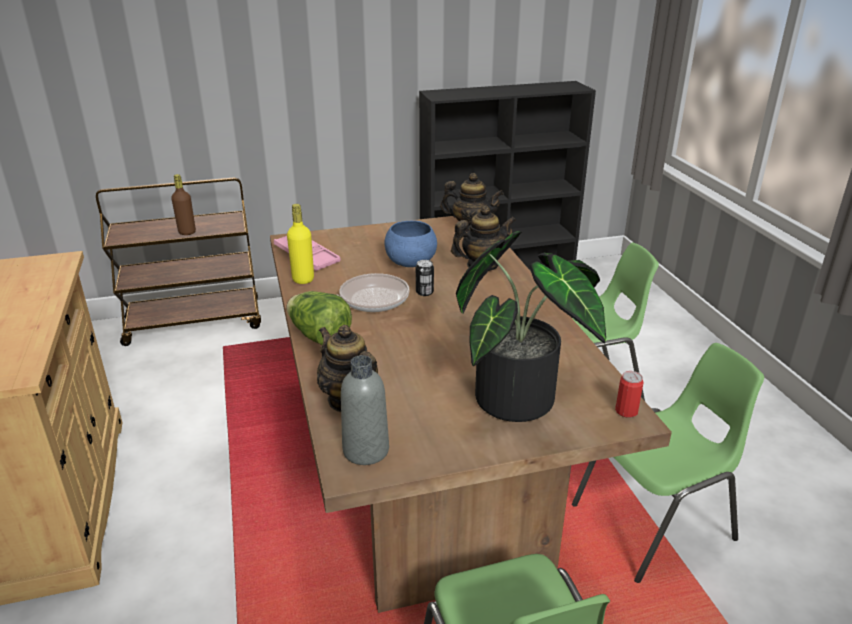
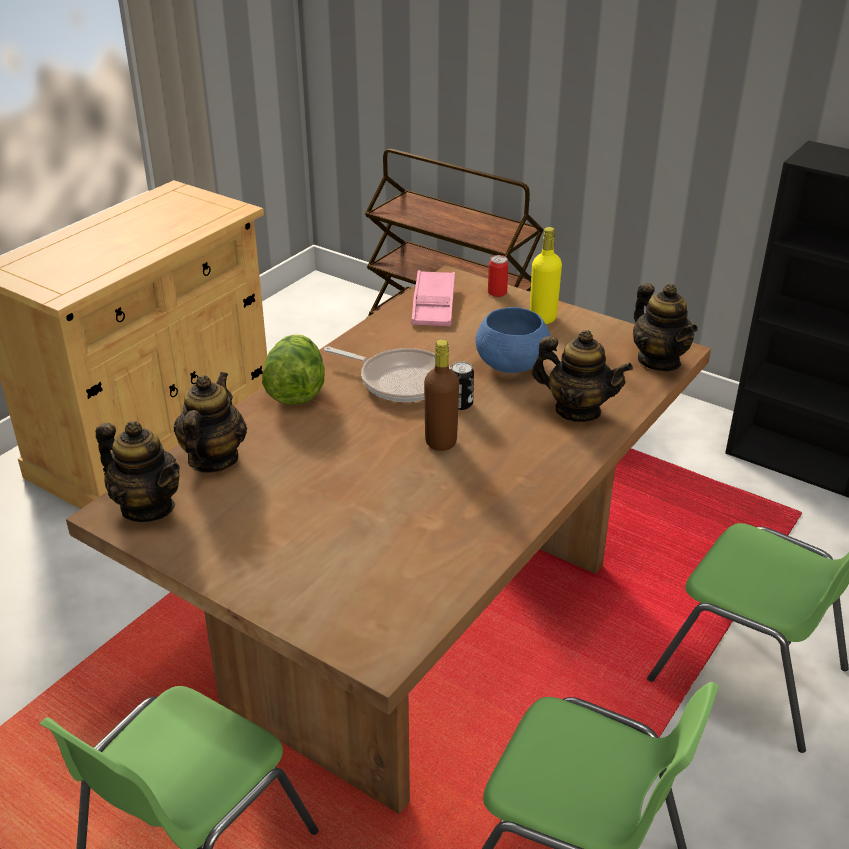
camera: 50 degrees right, 5 degrees up
(187, 232) = (452, 229): brown bottle -> brown bottle (441, 442)
(303, 279) = (386, 327): yellow bottle -> yellow bottle (543, 318)
(366, 450) = (148, 507): grey bottle -> teapot
(524, 398) = (333, 561): potted plant -> none
(626, 411) = (390, 645): can -> can (497, 292)

